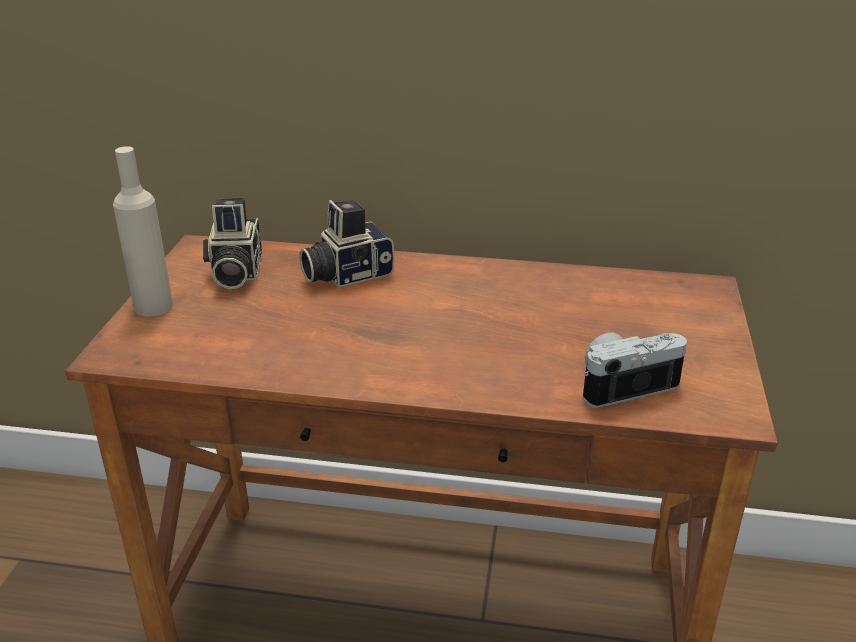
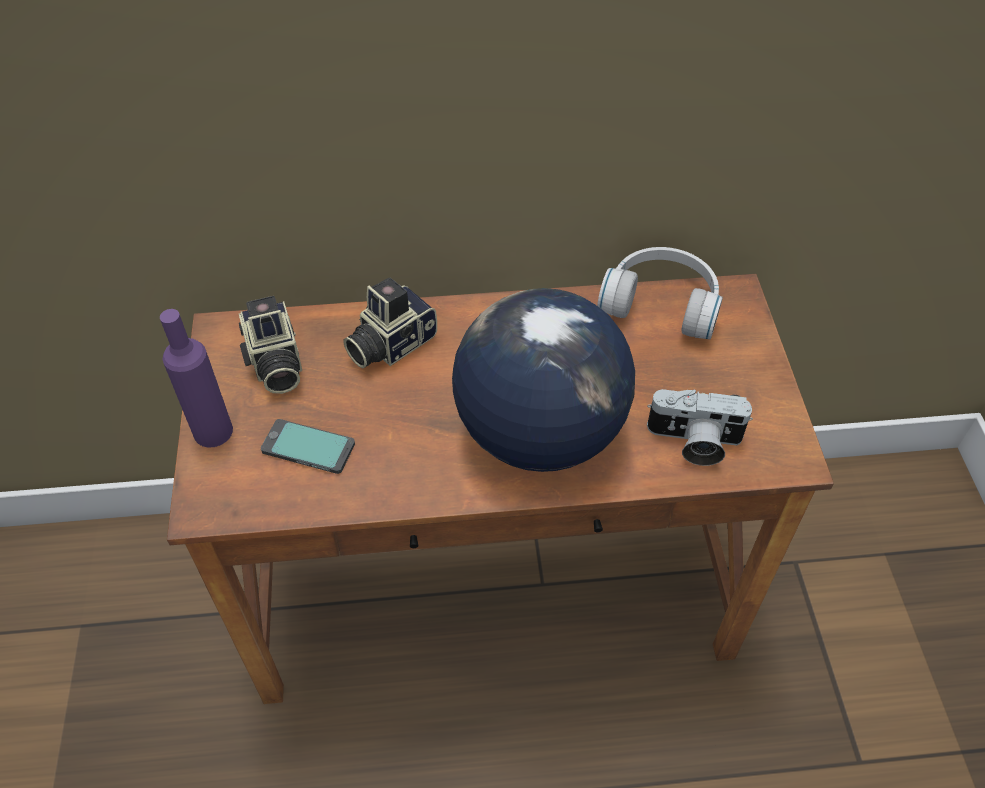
camera: 15 degrees left, 20 degrees up
(153, 306) = (213, 431): beige bottle -> purple bottle
(231, 329) = (308, 448): none -> phone
(460, 353) = (538, 433): none -> globe
(624, 384) = (693, 442): camera -> camera turned 135 degrees counterclockwise
(628, 282) = (662, 302): none -> white headphones

